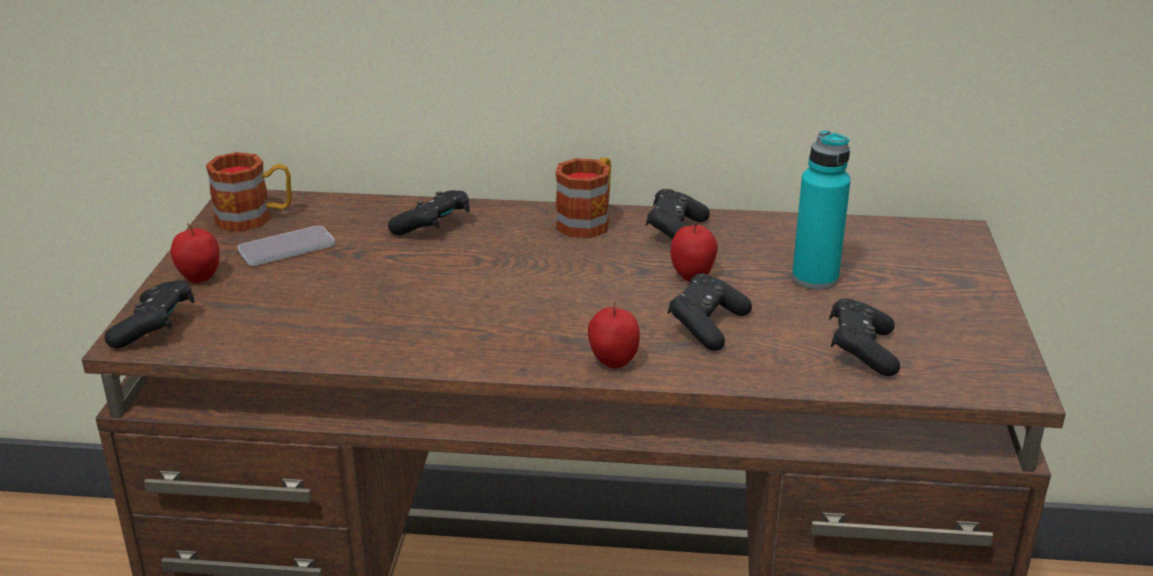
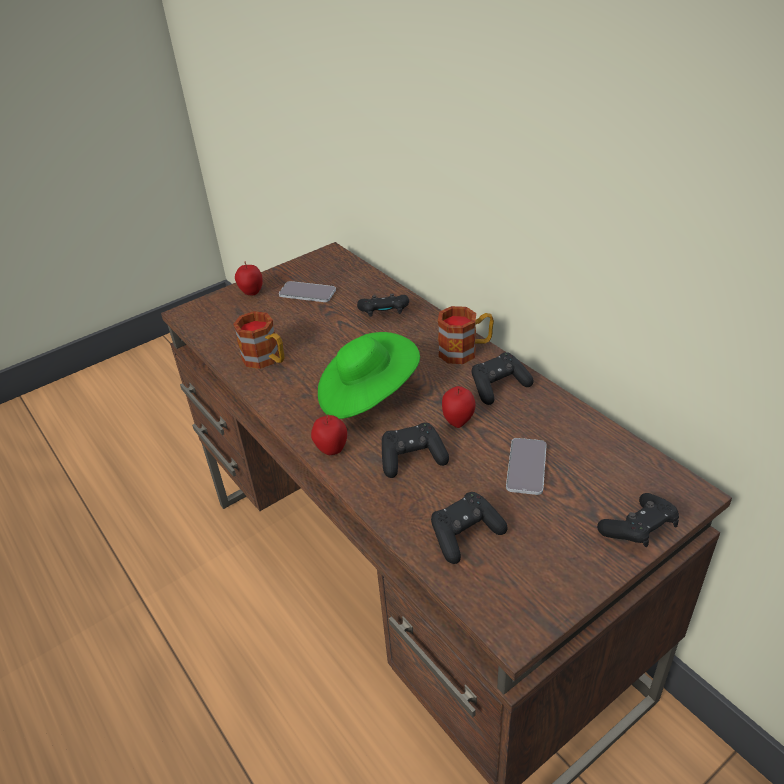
camera: 50 degrees right, 10 degrees up
(155, 329) = (201, 312): black game controller -> black game controller (638, 530)
(255, 218) = (321, 268): mug -> mug (266, 360)
(556, 302) = (367, 395): none -> green hat
(815, 278) = (526, 467): turquoise bottle -> phone

